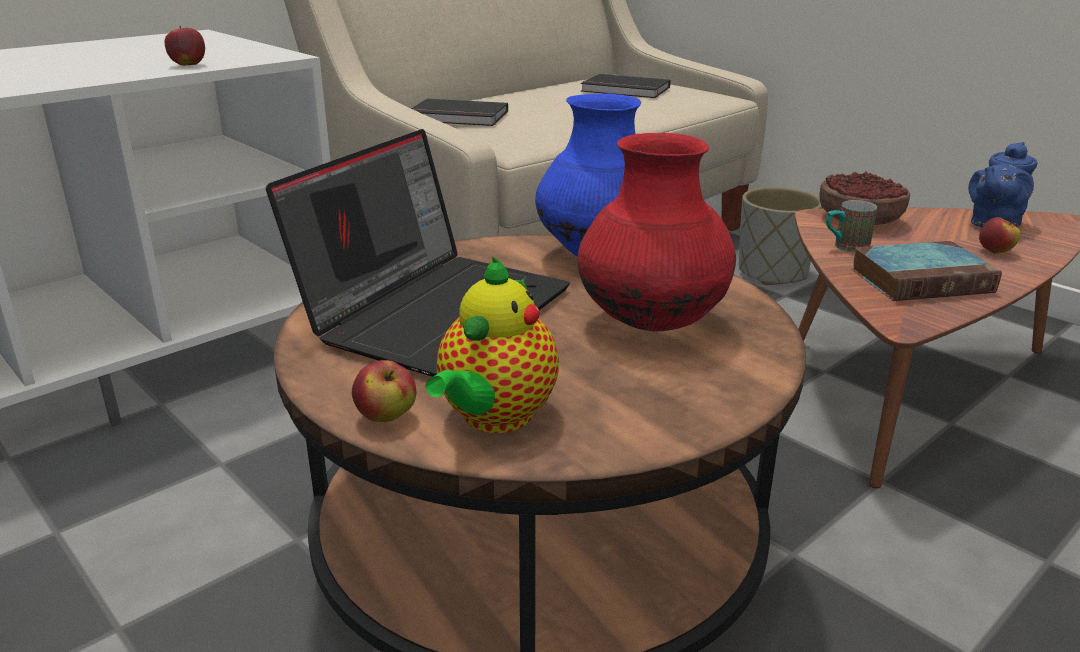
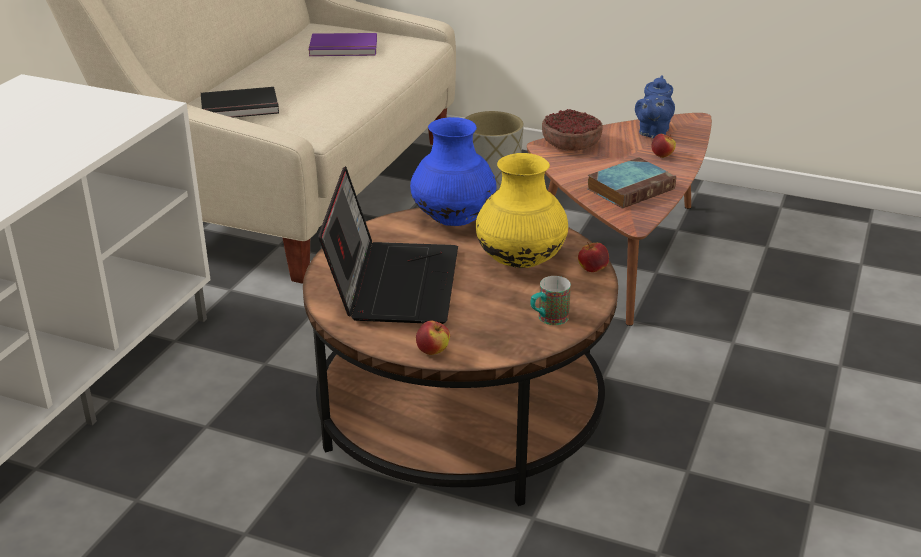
camera: 25 degrees left, 5 degrees up
(188, 65) = (103, 133): apple -> apple (592, 270)
(494, 418) = (487, 337): teapot -> none
(625, 90) = (343, 48): black book -> purple book
(652, 323) = (521, 262): red vase -> yellow vase
(844, 247) = (574, 171): mug -> mug (548, 319)

